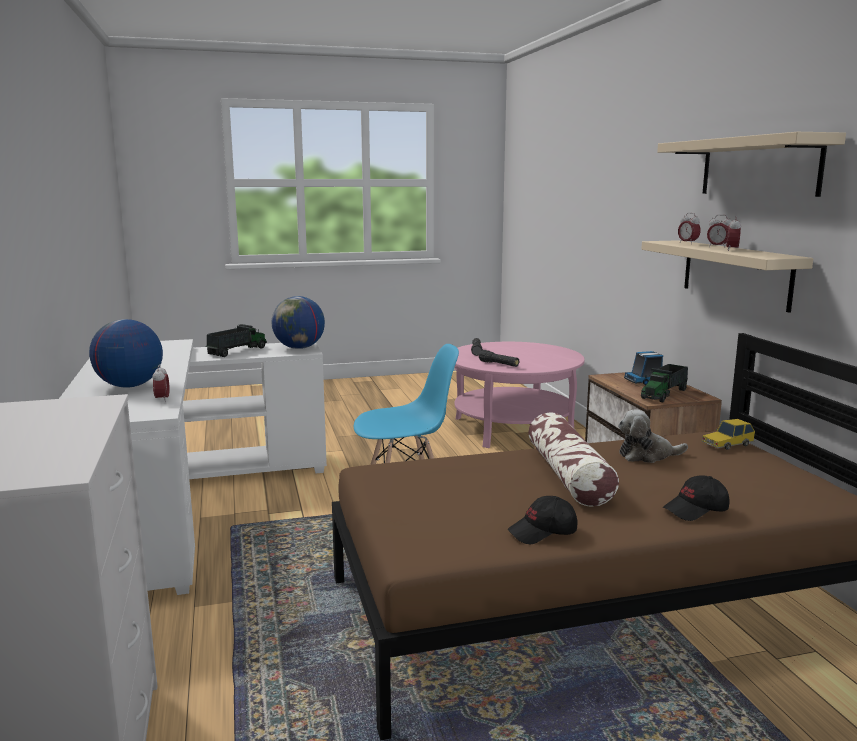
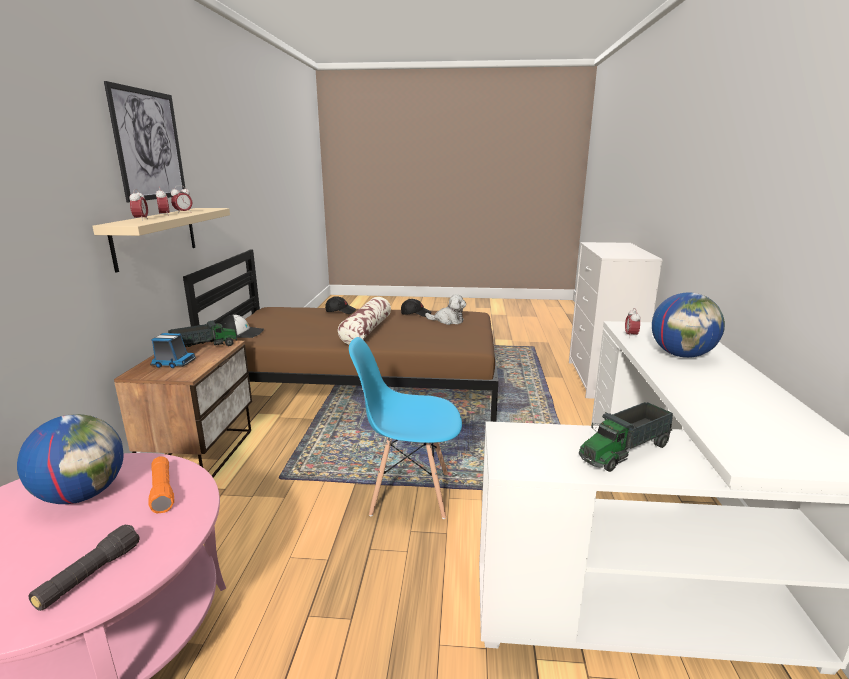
camera: 160 degrees left, 5 degrees up
(299, 348) = (519, 446): globe -> globe (82, 494)
(499, 364) = (162, 491): black flashlight -> orange flashlight
(647, 455) = (302, 334): plush toy -> plush toy (448, 321)
(727, 444) = (242, 333): toy car -> cap
(758, 167) = (149, 145): beige shelf -> picture

